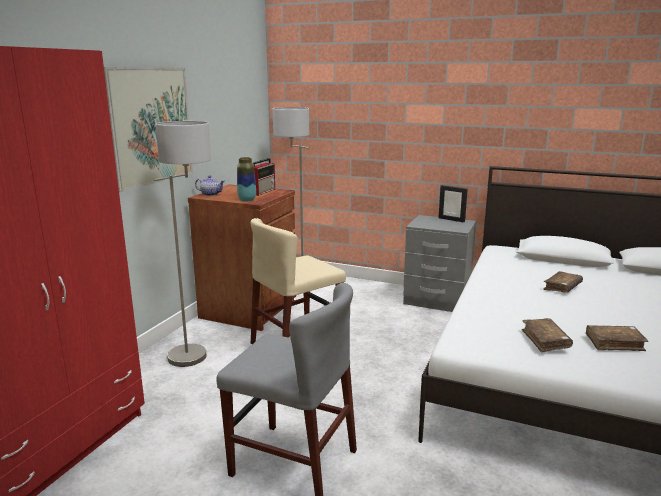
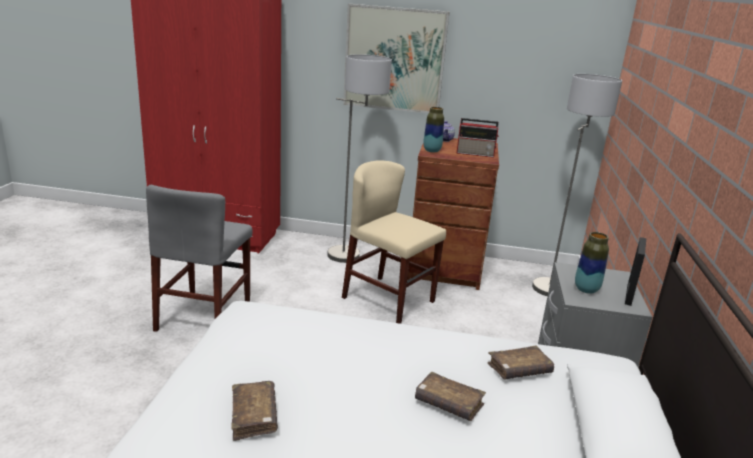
camera: 75 degrees right, 5 degrees up
(447, 226) = (586, 289): none -> vase
(545, 340) = (252, 359): brown book -> brown book (519, 370)

